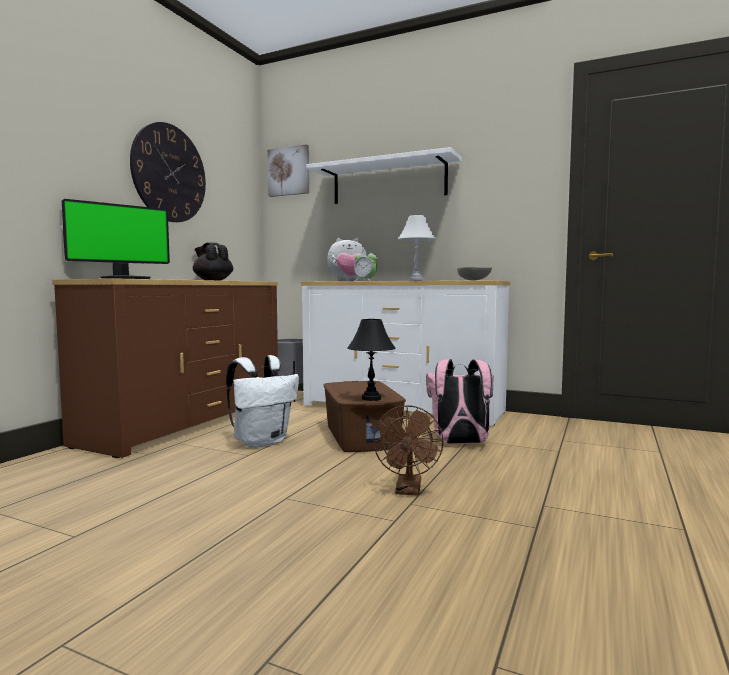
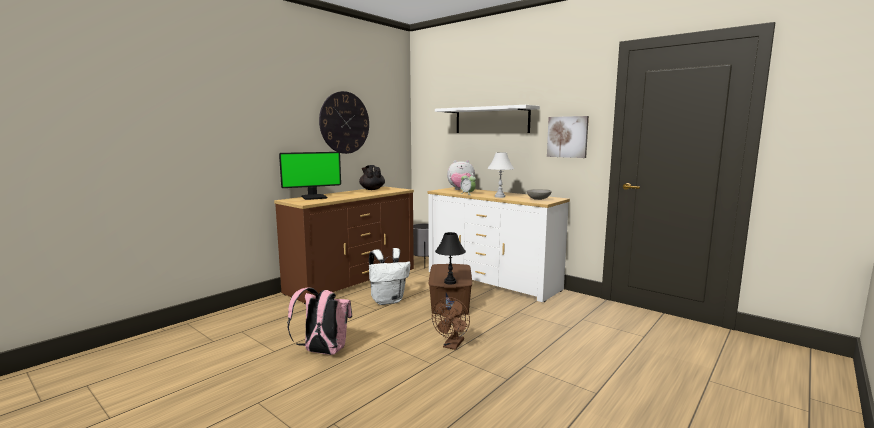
camera: 15 degrees right, 5 degrees up
(289, 171) = (428, 107): picture -> picture (567, 137)
(460, 444) = (509, 315): pink backpack -> pink backpack (323, 352)

